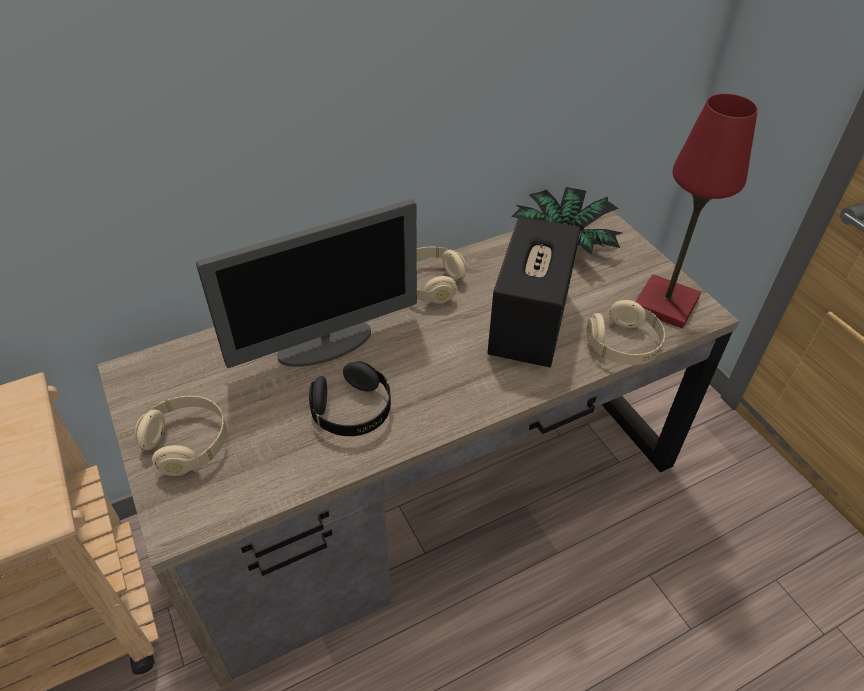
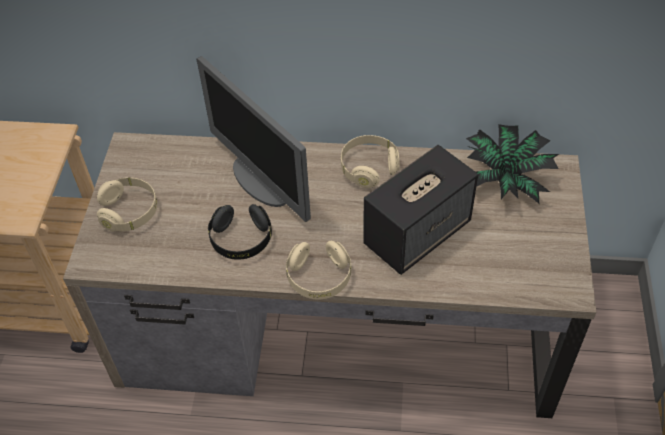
camera: 35 degrees right, 5 degrees up
(326, 344) = (260, 182): monitor -> monitor turned 45 degrees clockwise
(623, 345) = (475, 285): beige headphones -> beige headphones (319, 278)
(665, 303) = (545, 268): red table lamp -> none

